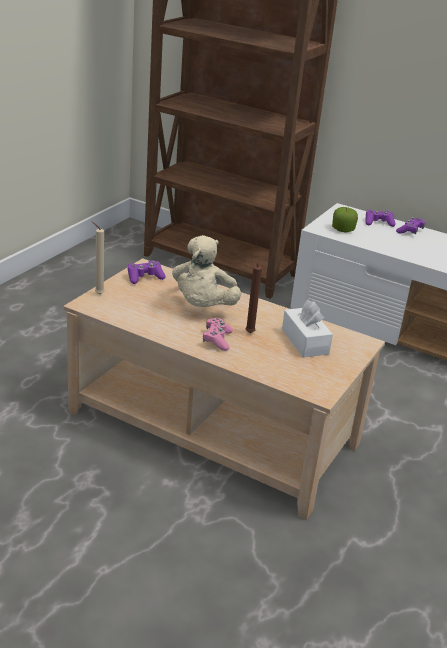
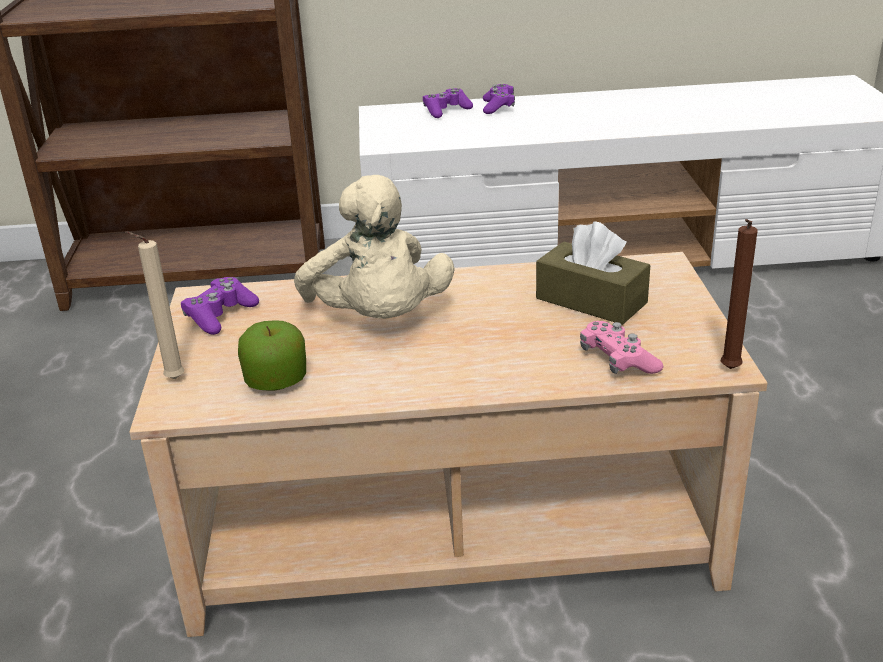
camera: 30 degrees left, 0 degrees up
(217, 340) = (469, 360): pink game controller -> pink game controller (618, 361)
(248, 333) = (499, 327): brown candle -> brown candle (729, 370)
(305, 341) = (591, 300): white tissue box -> brown tissue box
(343, 230) = (415, 135): apple -> apple (276, 381)

